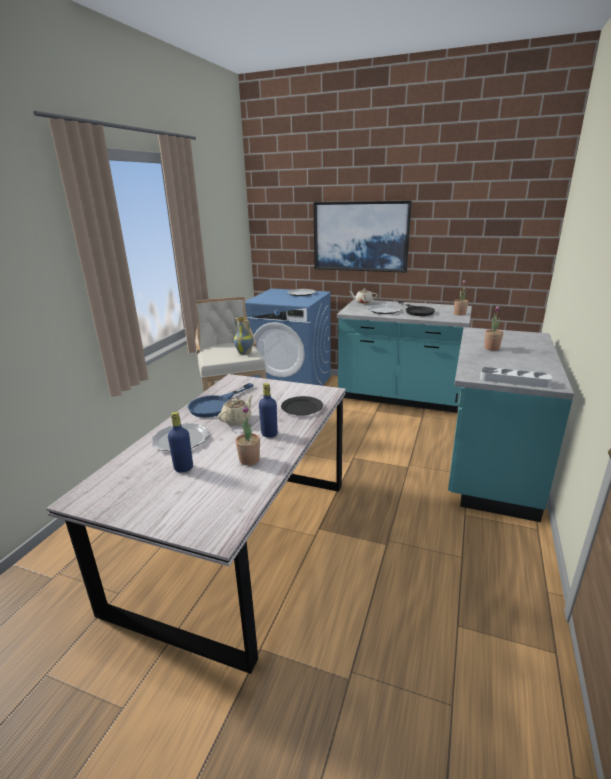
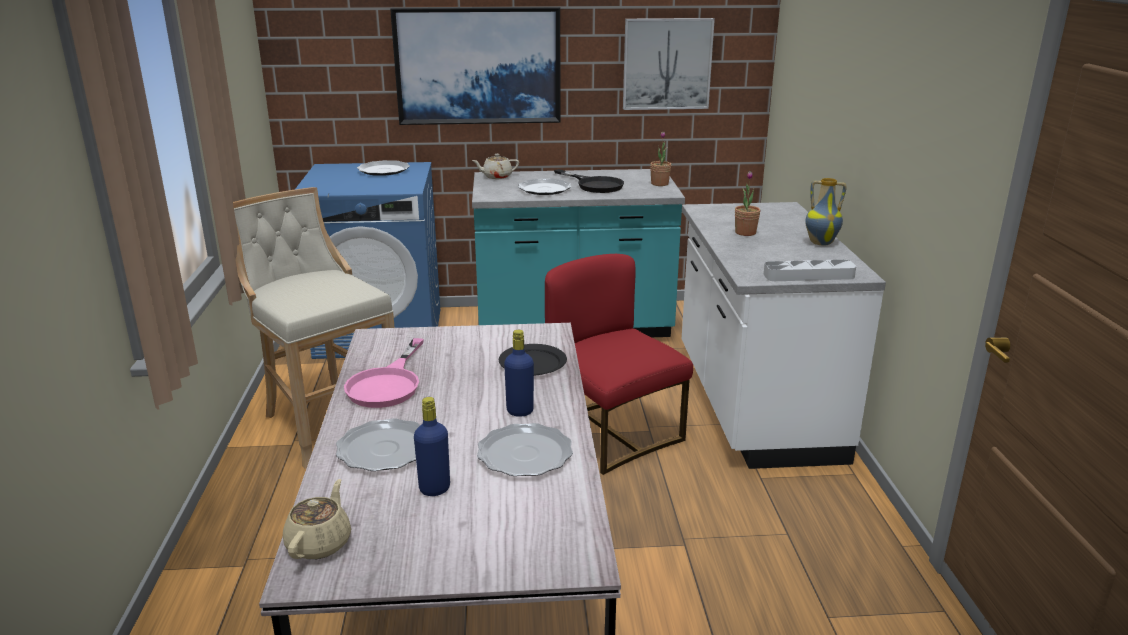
camera: 25 degrees left, 0 degrees up
(216, 405) = (388, 383): blue frying pan -> pink frying pan
(237, 420) = (448, 400): beige teapot -> beige teapot (320, 543)
(245, 353) = (346, 288): vase -> vase (821, 242)
(249, 460) = (525, 454): potted plant -> plate
(383, 463) = (612, 433): none -> red chair
(480, 238) = (667, 64): none -> picture
(489, 465) = (754, 404): turquoise counter -> white counter

